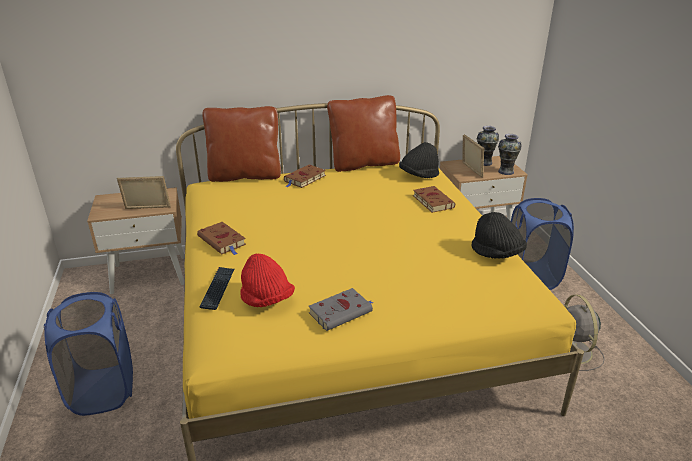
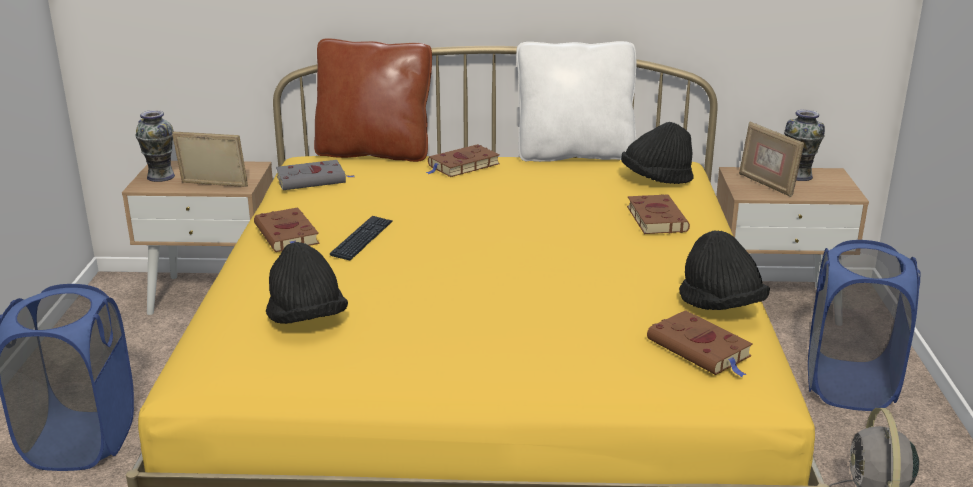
camera: 15 degrees right, 5 degrees down
(218, 288) = (245, 295): keyboard -> keyboard (362, 239)
(266, 300) = (306, 319): red hat -> black hat
(341, 312) = (410, 351): grey book -> grey book (313, 179)
(364, 164) = (574, 154): brown pillow -> white pillow
(471, 170) = (767, 184): picture frame -> picture frame turned 150 degrees clockwise
(502, 283) = (701, 349): none -> brown book
(506, 172) = (830, 193): vase -> vase (160, 177)

